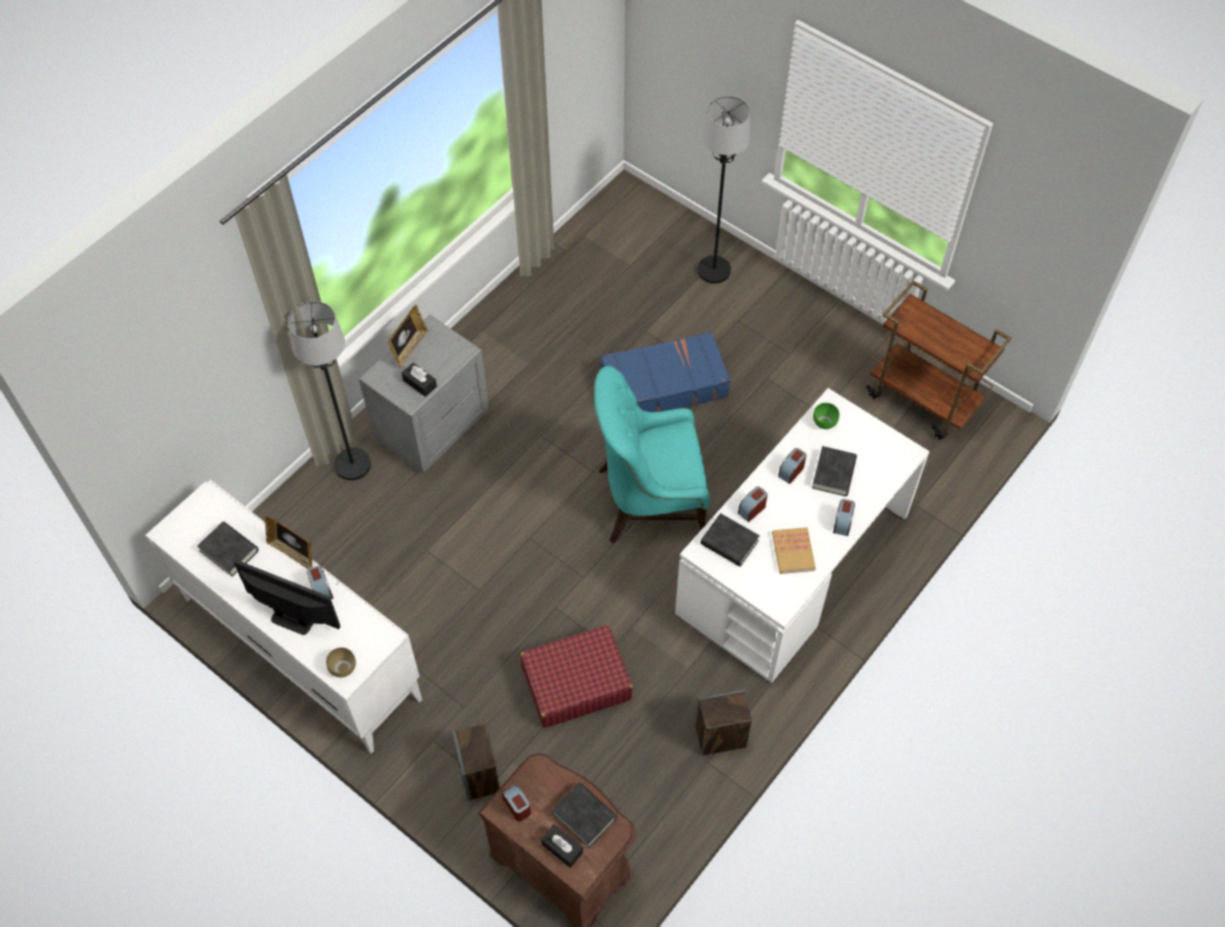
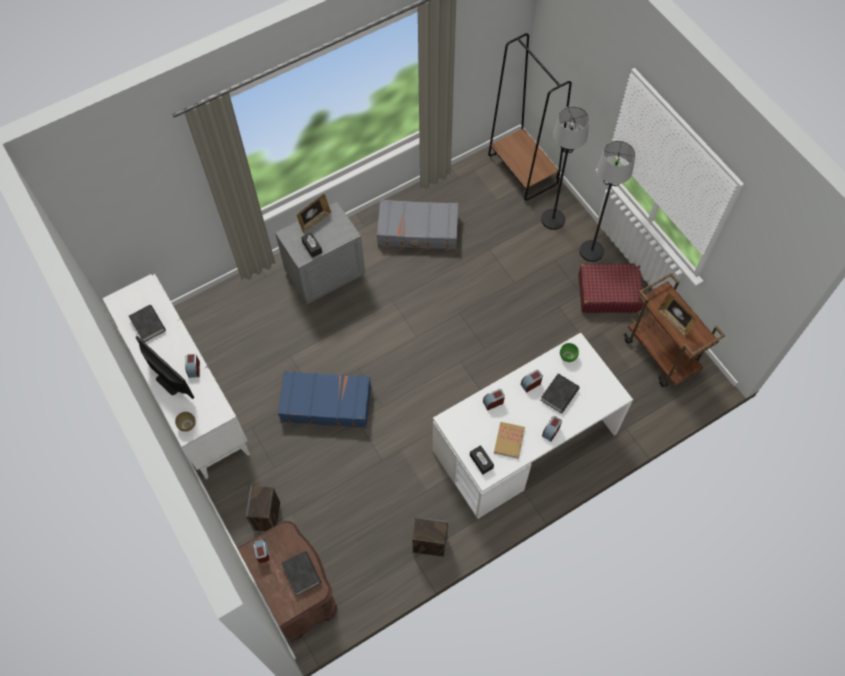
camera: 20 degrees right, 5 degrees up
(293, 553) = (186, 339): picture frame -> picture frame (674, 321)
(353, 464) = (266, 284): black floor lamp -> black floor lamp (591, 251)
(539, 334) = (418, 231): none -> grey suitcase
(562, 848) = (279, 590): black tissue box -> black tissue box (481, 461)
(576, 682) = (350, 475): red suitcase -> red suitcase (608, 293)
(648, 218) = (523, 170): none -> clothes rack
(649, 499) = (446, 367): turquoise chair -> none
(663, 385) = (487, 290): blue suitcase -> blue suitcase (326, 403)
(729, 543) = (468, 420): black book -> none

